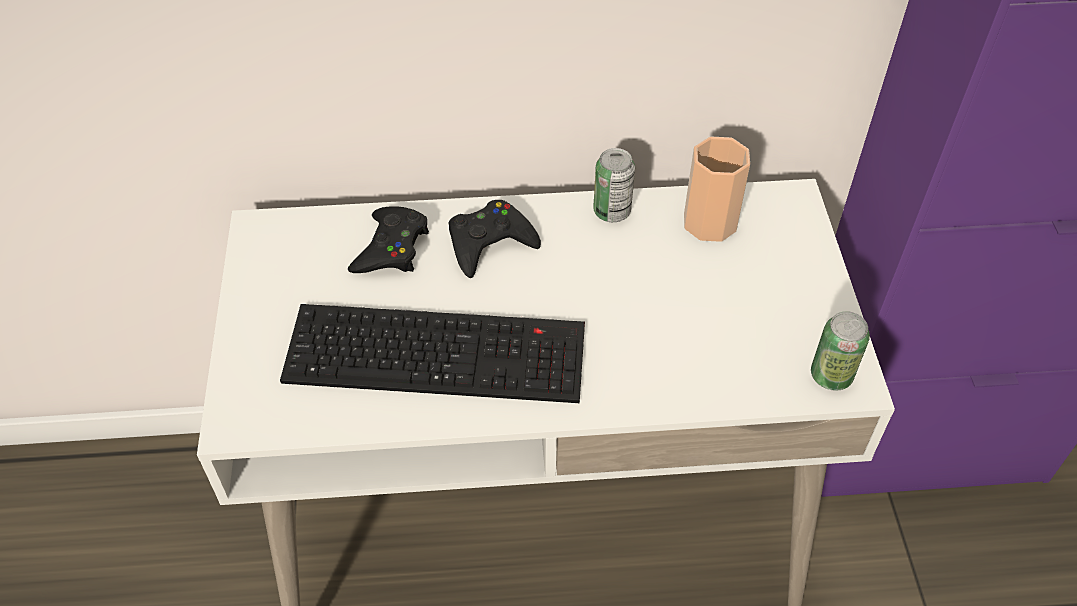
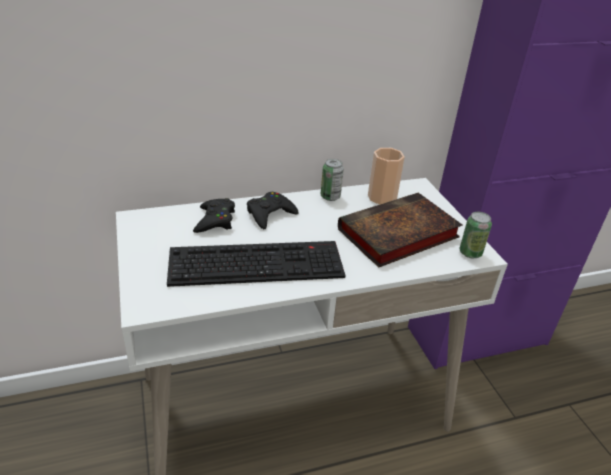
camera: 15 degrees left, 15 degrees down
(705, 318) = (396, 235): none -> book

